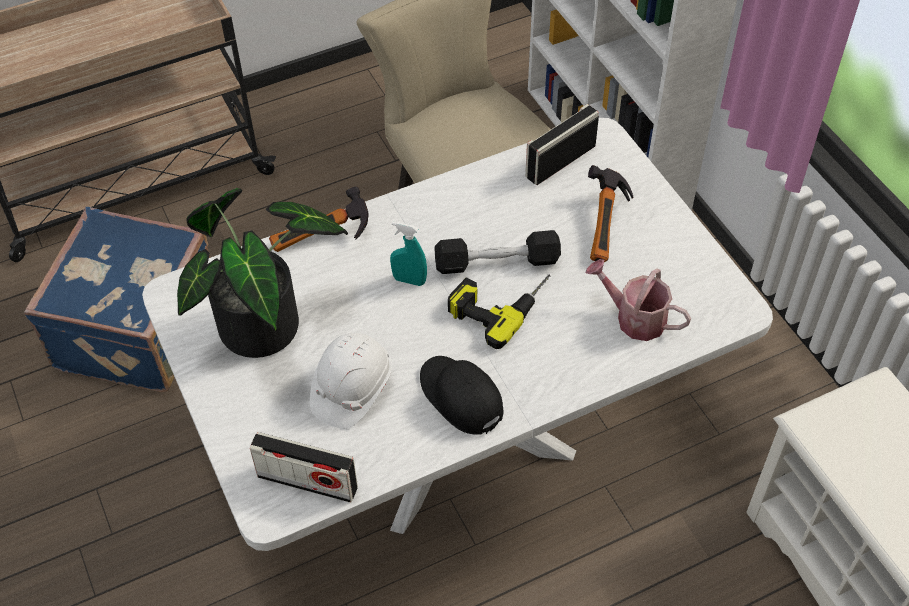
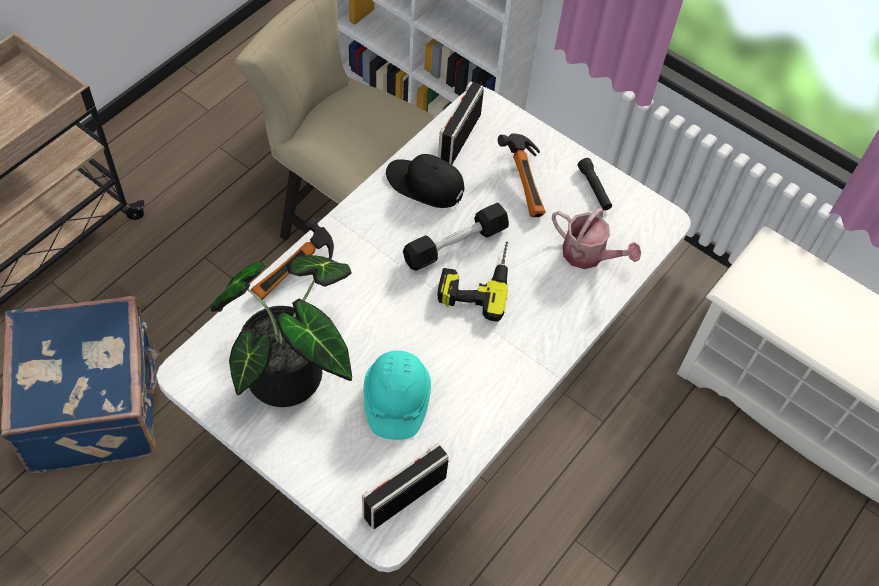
camera: 30 degrees left, 5 degrees up
(307, 481) = (404, 496): radio -> radio turned 150 degrees clockwise
(351, 389) = (396, 400): white hard hat -> turquoise hard hat
(409, 280) = (391, 286): turquoise spray bottle -> none
(460, 397) = (489, 373): black cap -> black cap (425, 185)
(634, 318) = (588, 255): watering can -> watering can turned 150 degrees counterclockwise
(678, 254) = (594, 189): none -> black flashlight

